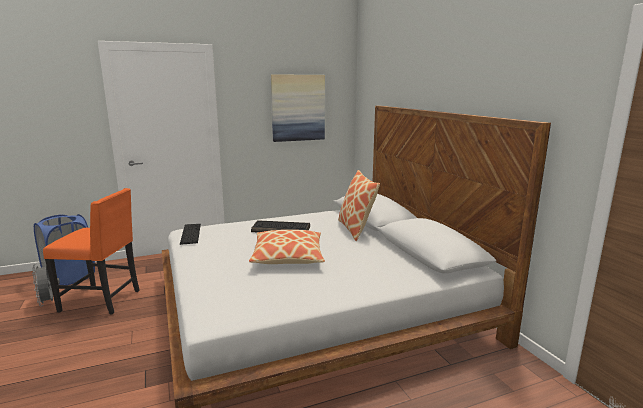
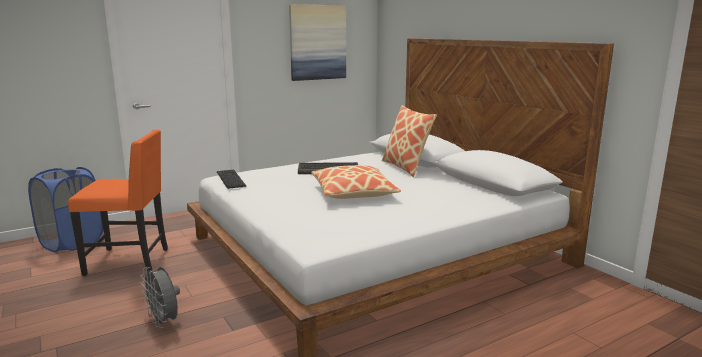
camera: 10 degrees left, 0 degrees up
(48, 302) = (64, 268): grey fan -> grey fan (164, 322)

